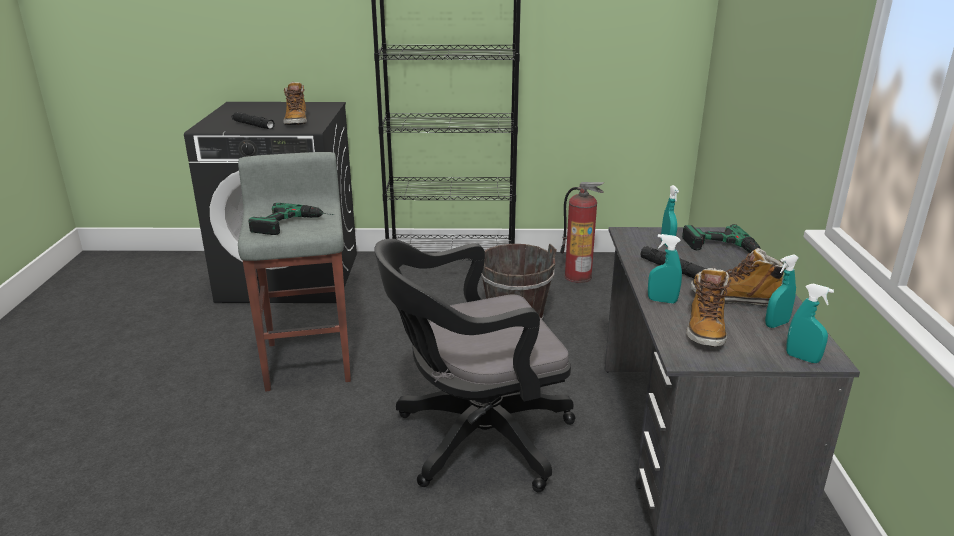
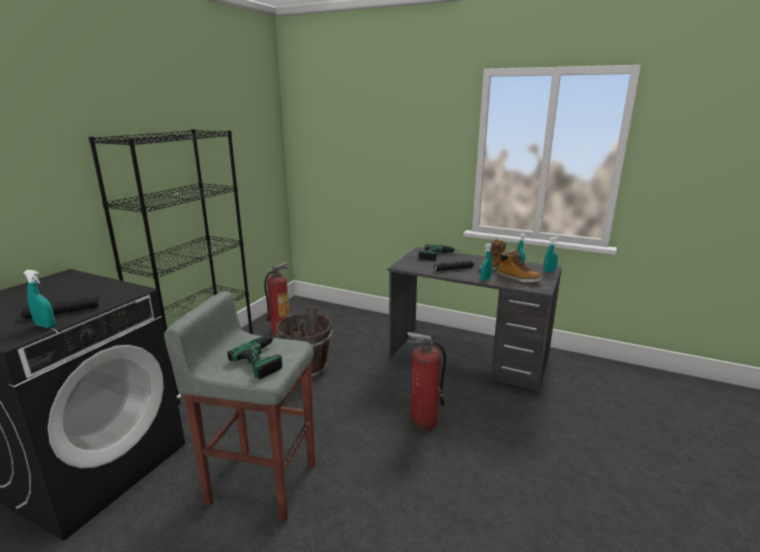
camera: 65 degrees left, 5 degrees down
(296, 121) = (94, 293): boot -> none
(474, 439) = (423, 422): black office chair -> fire extinguisher
(667, 244) = (422, 263): turquoise spray bottle -> turquoise spray bottle (45, 326)

